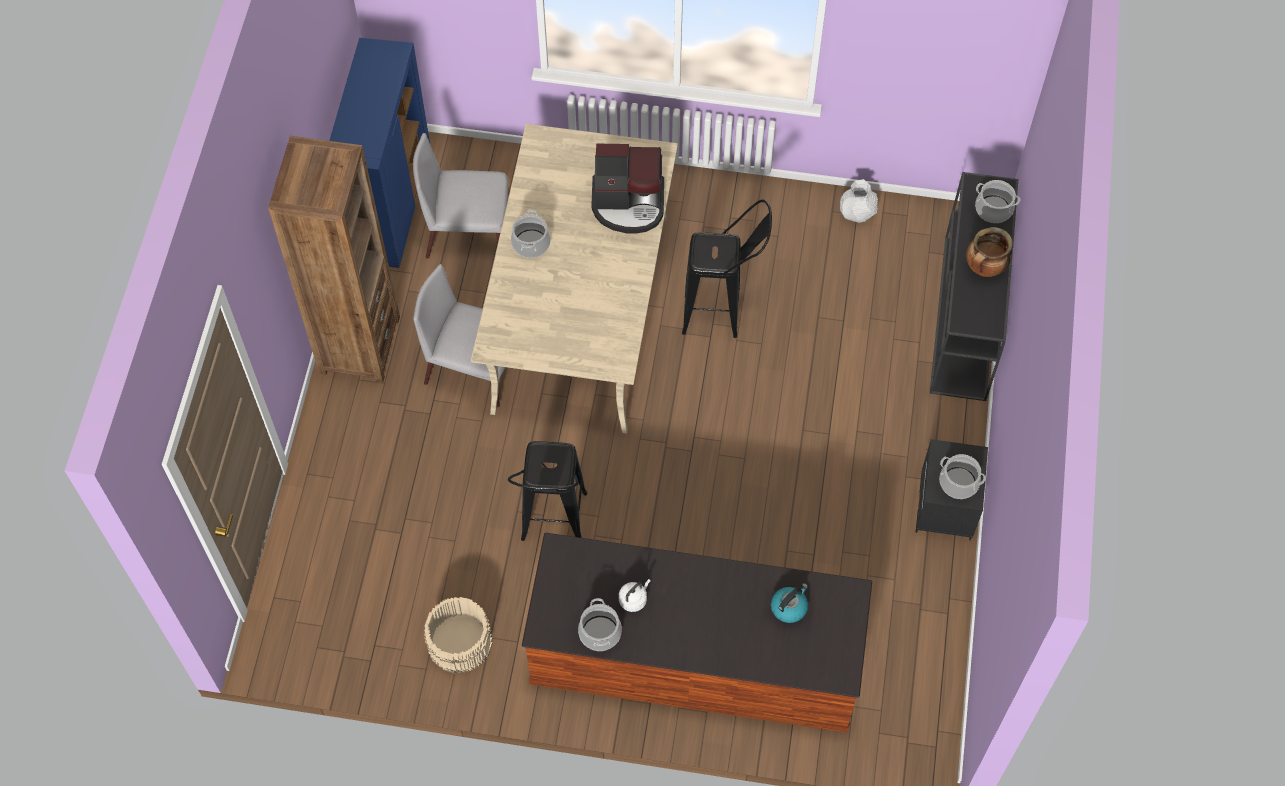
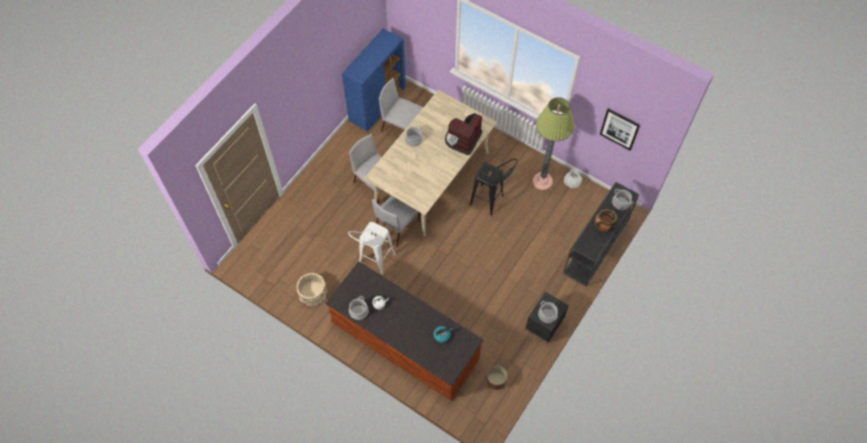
camera: 25 degrees right, 0 degrees up
(359, 345) = (336, 156): brown bookcase -> none
(553, 528) = (374, 263): black stool -> white stool
(562, 434) = (398, 226): none -> grey chair
(629, 204) = (463, 139): coffee machine -> coffee machine turned 90 degrees clockwise
(799, 231) = (542, 181): none -> floor lamp
(912, 655) = (496, 381): none -> brown planter
(942, 63) = (619, 129): none -> picture

